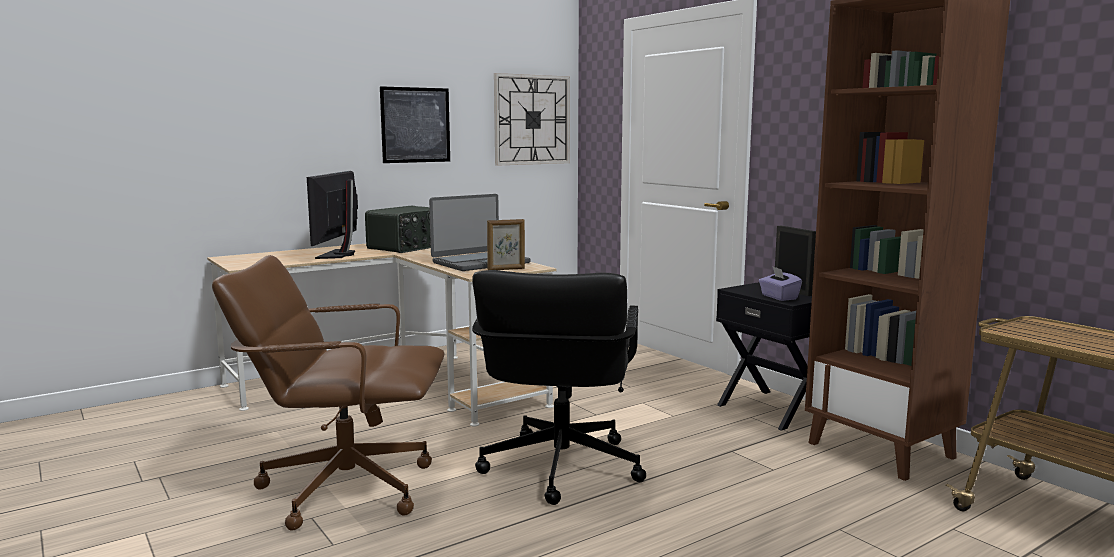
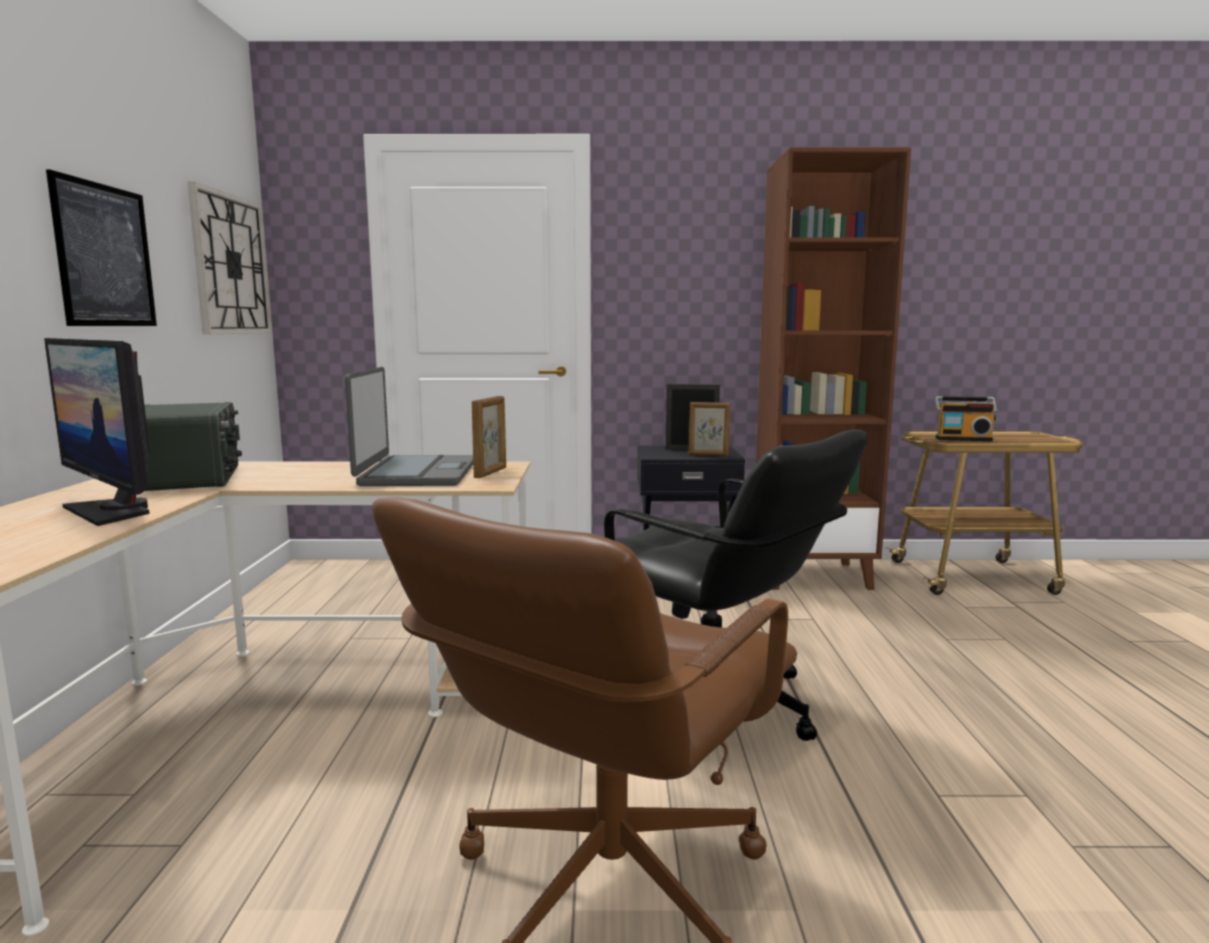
camera: 55 degrees left, 0 degrees up
(778, 297) = (708, 455): purple tissue box -> picture frame
(1053, 335) = (963, 439): none -> radio

